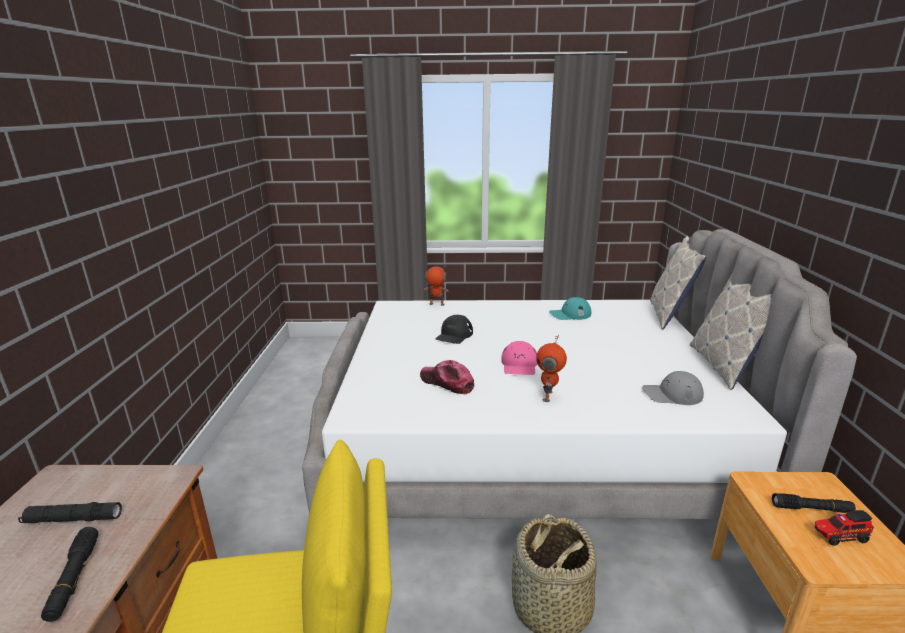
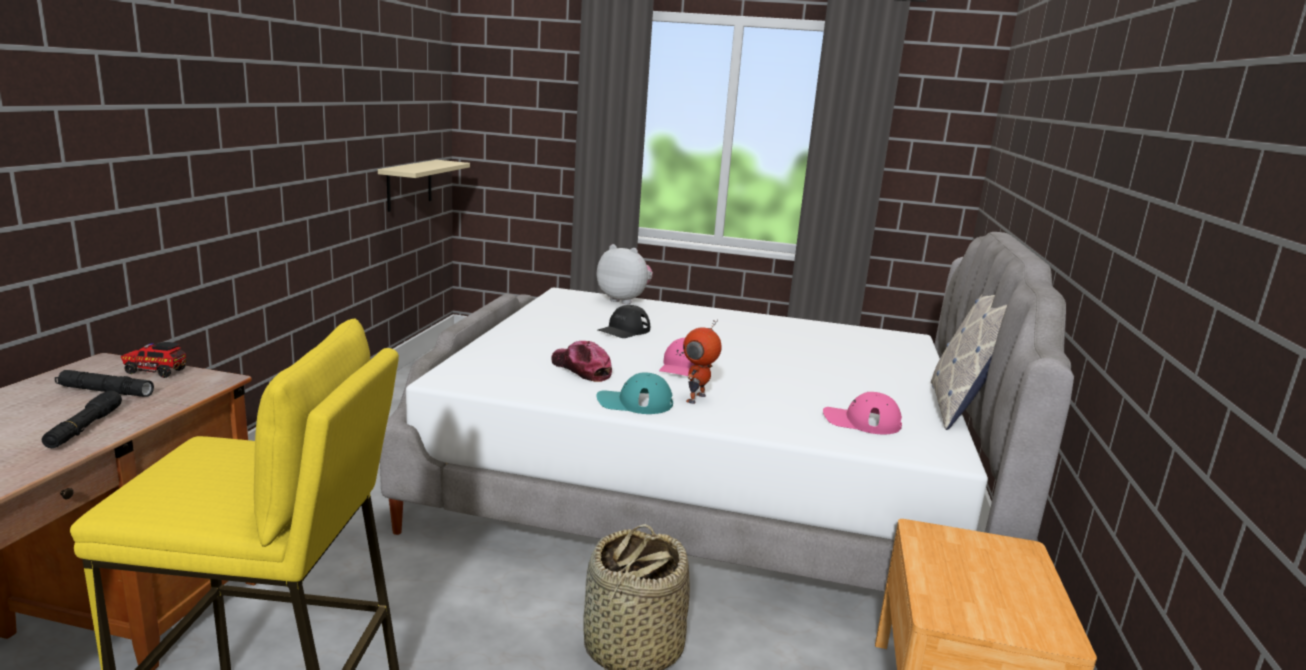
camera: 10 degrees right, 5 degrees down
(246, 234) = (409, 185): none -> beige shelf
(436, 304) = (624, 300): toy robot -> plush toy
(570, 314) = (792, 332): turquoise cap -> turquoise cap (634, 402)
(669, 315) = (931, 351): pillow -> none
(672, 394) = (861, 421): grey cap -> pink cap
(811, 509) = (980, 568): black flashlight -> none
(839, 536) = (994, 596): toy truck -> toy truck (154, 371)

